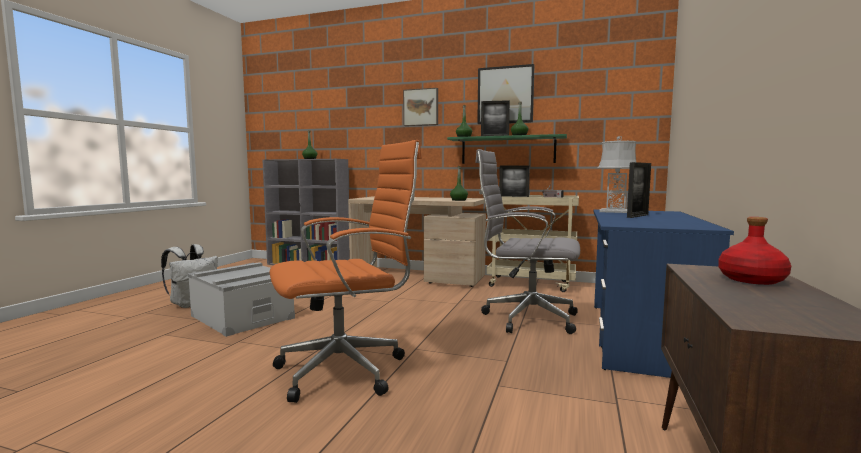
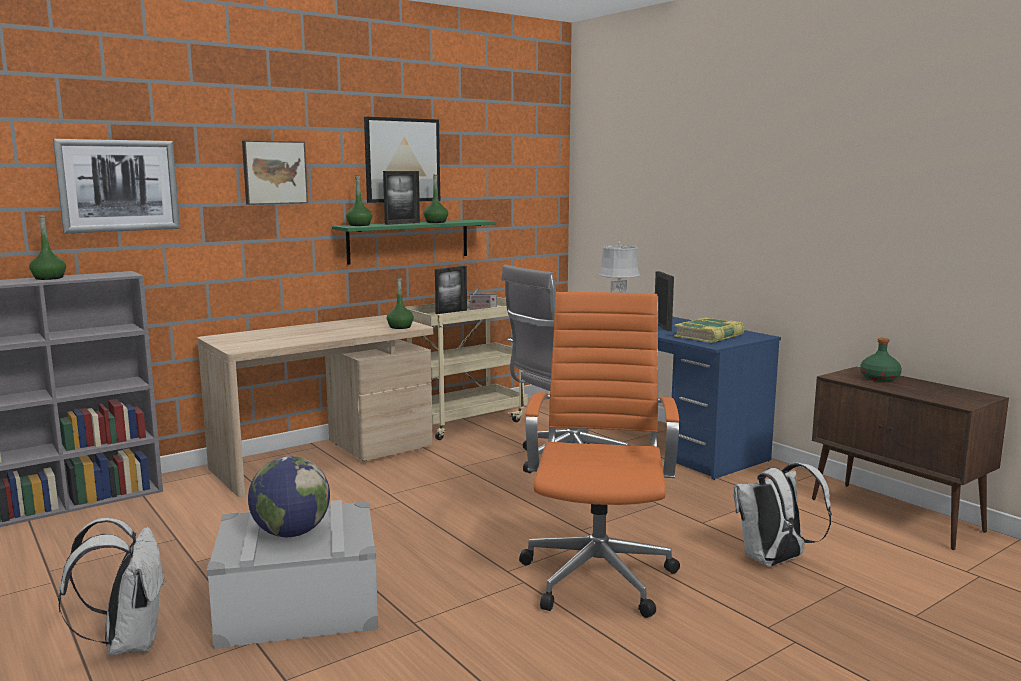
camera: 55 degrees left, 5 degrees up
(238, 273) = (291, 533): none -> globe
(347, 117) = (119, 185): none -> picture
(461, 436) = (774, 561): none -> white backpack
(646, 222) = (709, 336): none -> book
(751, 280) = (879, 378): red bottle -> green bottle

